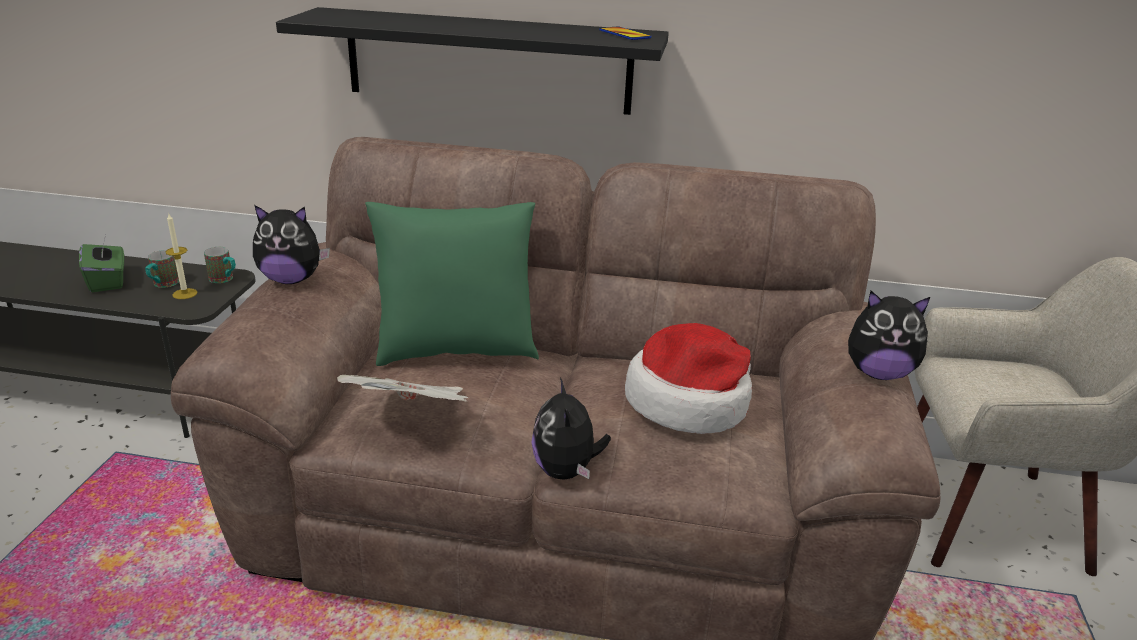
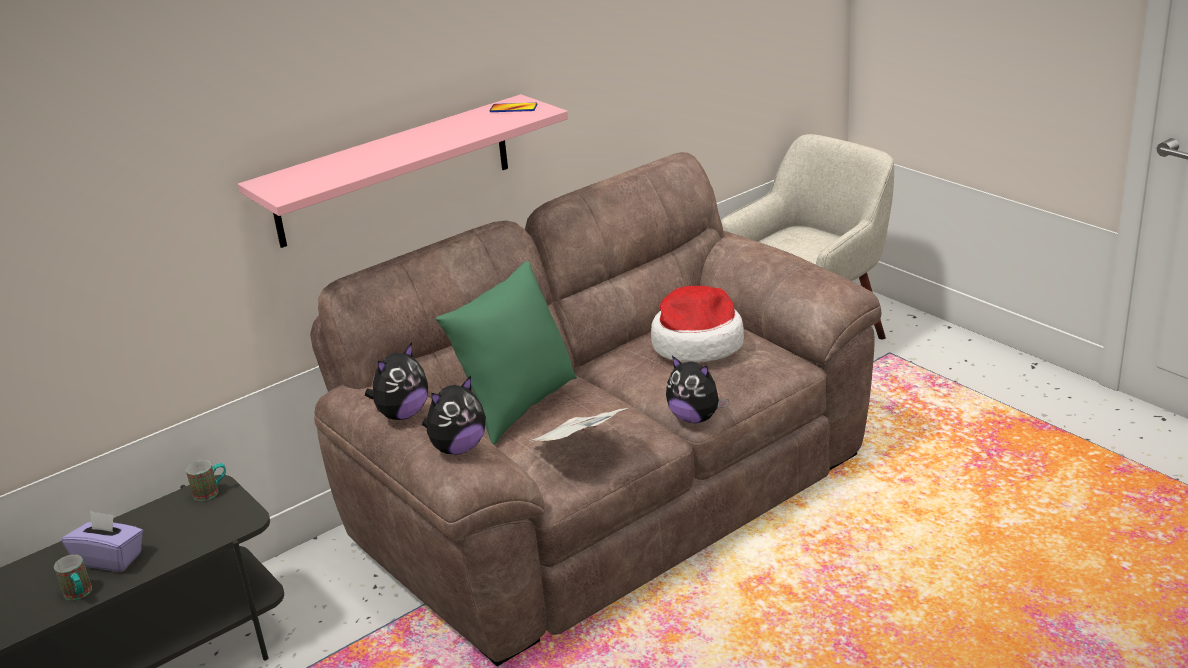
camera: 45 degrees left, 0 degrees up
(108, 281) = (110, 559): green tissue box -> purple tissue box
(162, 285) = (169, 528): mug -> mug (79, 594)
(185, 294) = (207, 519): candle -> none
(488, 61) = (393, 171): black shelf -> pink shelf
(878, 373) = (791, 261): plush toy -> plush toy (458, 448)

